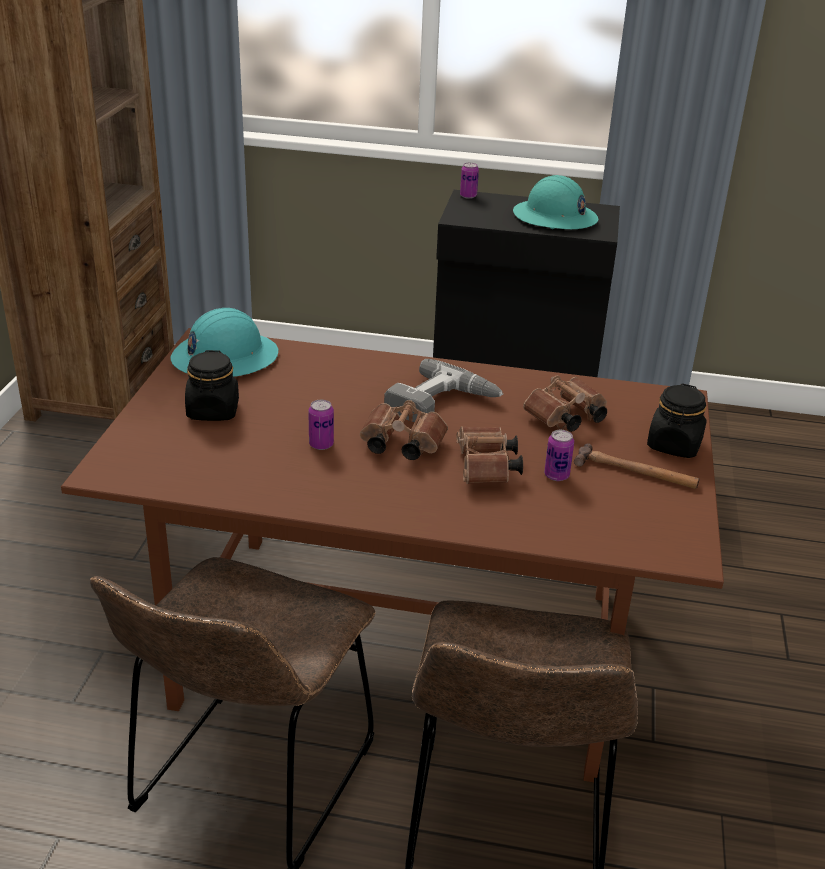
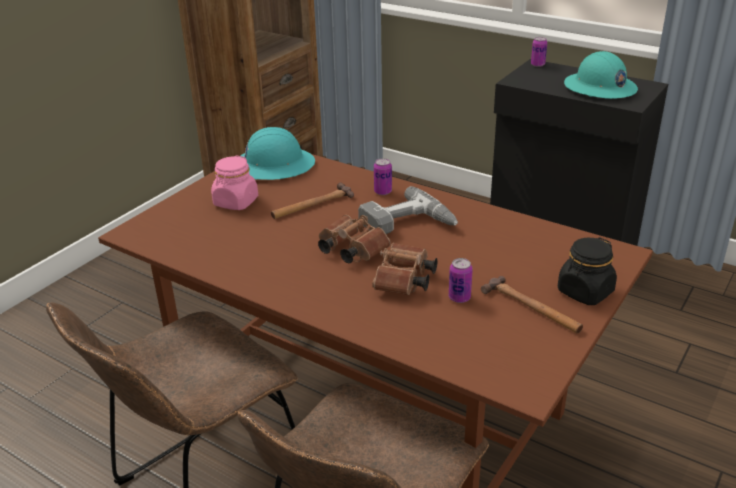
camera: 25 degrees right, 0 degrees up
(213, 411) = (236, 202): black jar -> pink jar
(312, 399) = (312, 205): none -> hammer
(321, 444) = (292, 239): can -> can (383, 192)
(564, 419) = (501, 252): brown binoculars -> none

